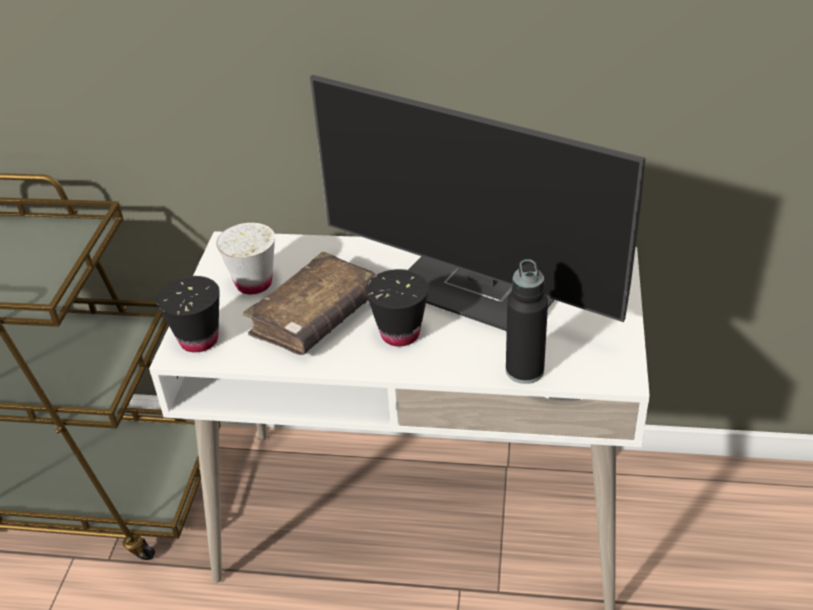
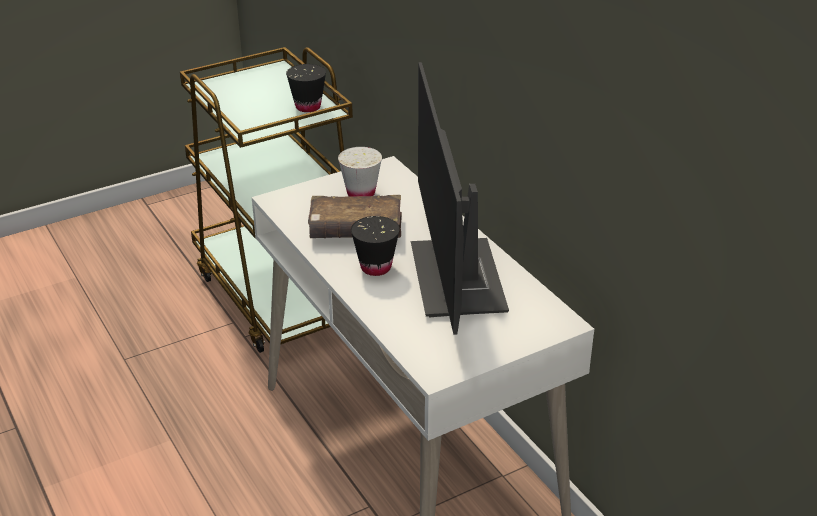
camera: 50 degrees right, 5 degrees down
(199, 340) = (291, 200): black cup -> black cup (308, 107)
(524, 370) = (395, 331): black bottle -> none

